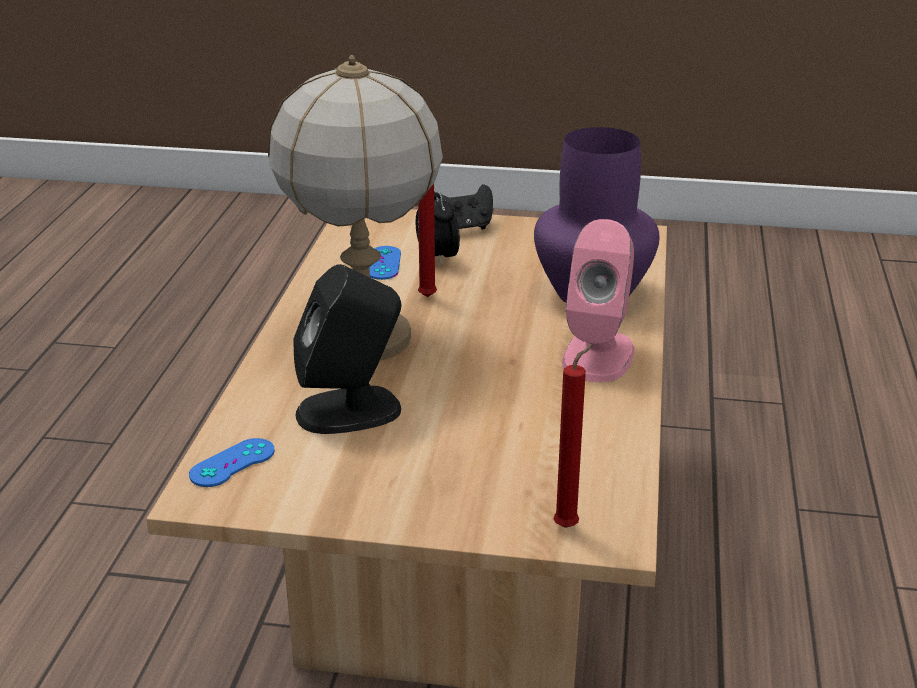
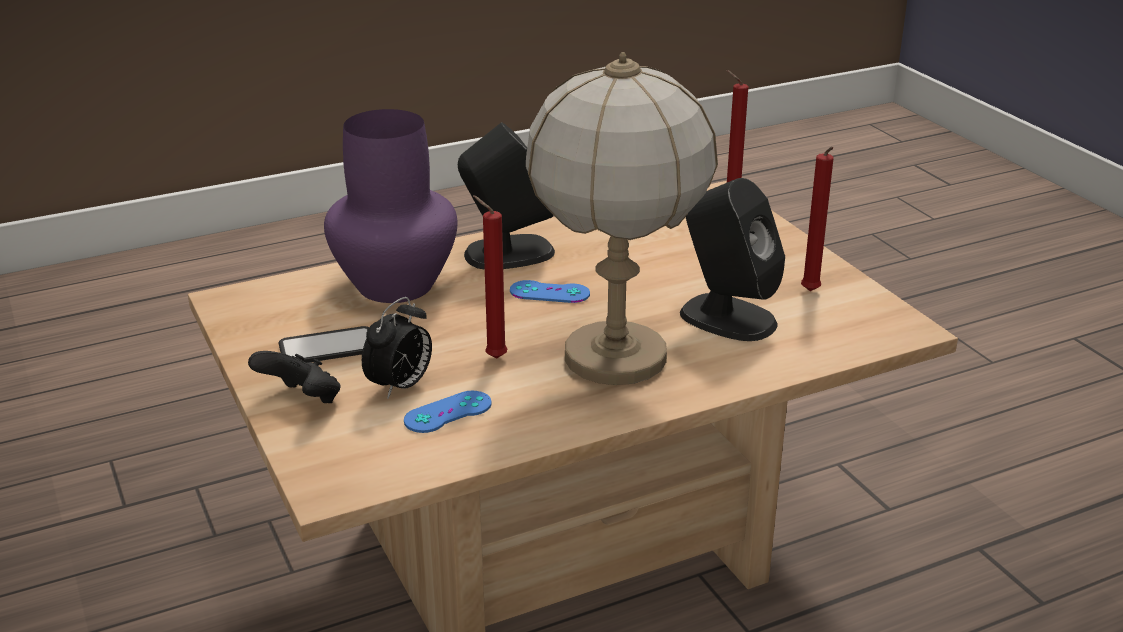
camera: 125 degrees left, 0 degrees up
(232, 463) = (858, 334): blue game controller -> blue game controller (549, 292)
(328, 477) = (811, 293): none -> red candle
(521, 249) = (327, 347): none -> phone
(598, 355) = (508, 253): pink speaker -> black speaker

